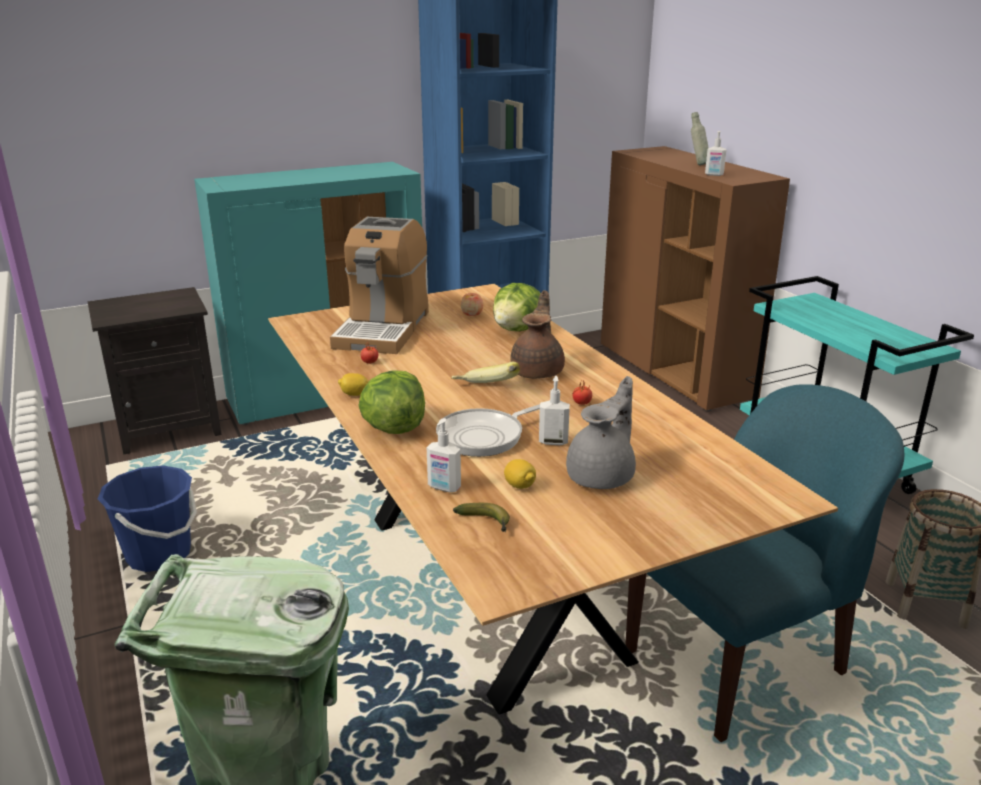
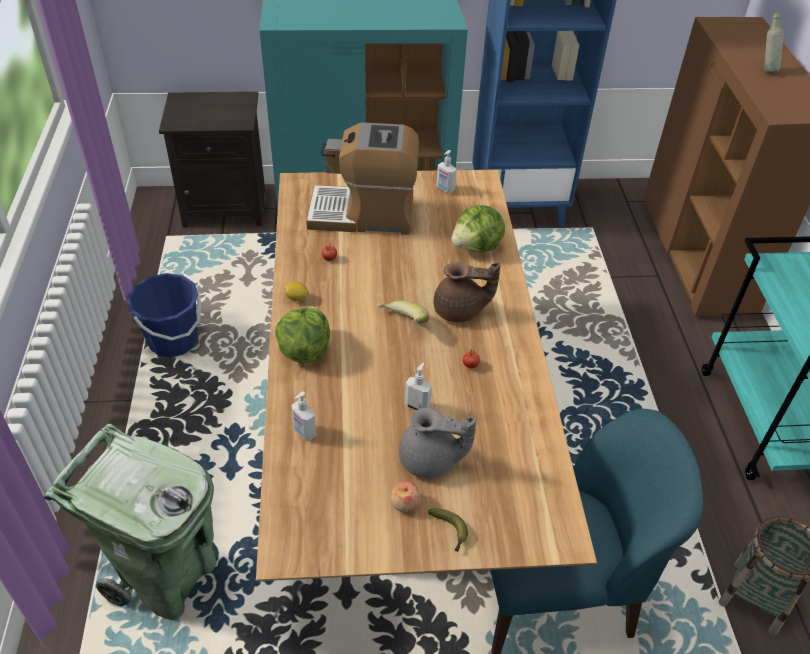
camera: 20 degrees right, 20 degrees up
(383, 329) = (364, 214): coffee machine -> coffee machine turned 60 degrees clockwise
(472, 313) = (451, 211): apple -> apple (405, 503)
(485, 436) = (368, 382): frying pan -> none
(486, 523) = (313, 482): banana -> banana (450, 531)
(519, 486) = (361, 449): lemon -> none
(538, 371) = (460, 311): brown teapot -> brown teapot turned 60 degrees clockwise
(602, 476) = (430, 461): grey teapot -> grey teapot turned 45 degrees clockwise
(714, 175) = (766, 96): soap dispenser -> soap dispenser (445, 189)

